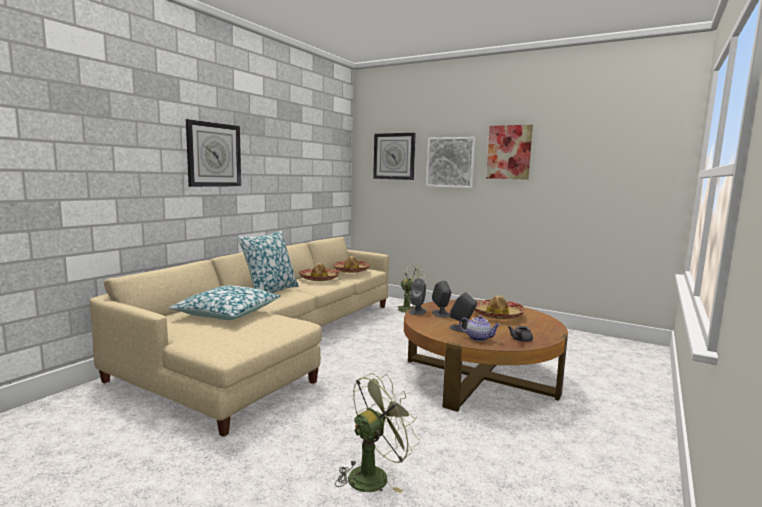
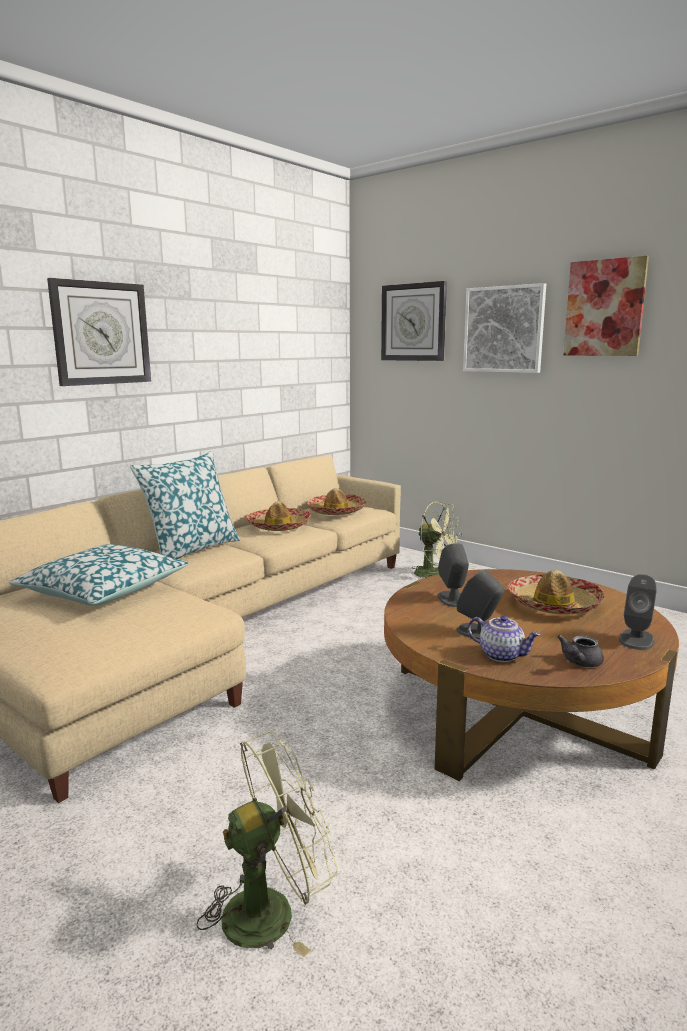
camera: 10 degrees right, 5 degrees up
(417, 311) = (414, 593): grey speaker -> grey speaker (636, 639)

